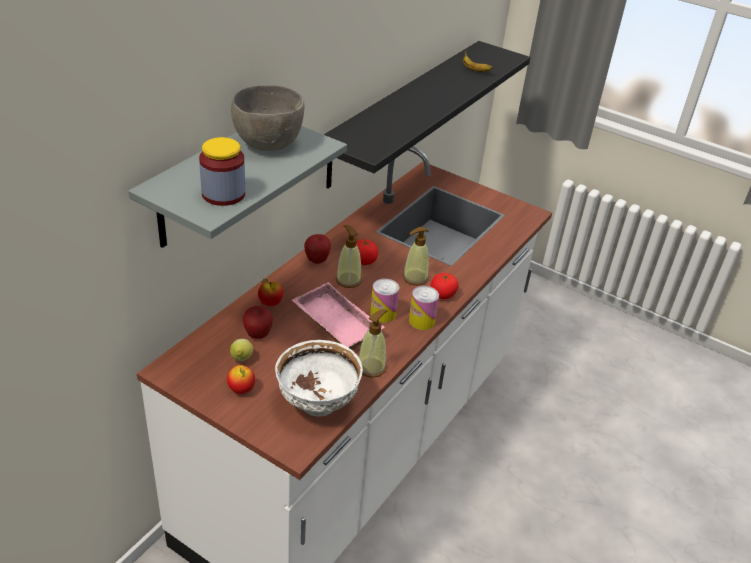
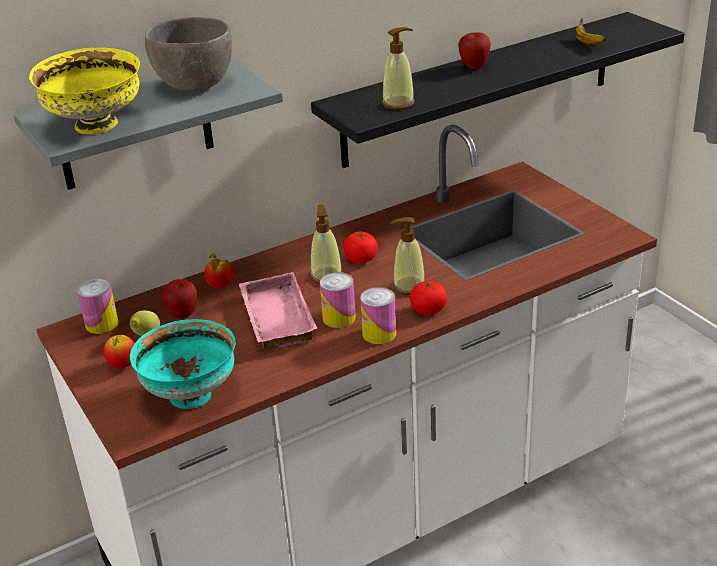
camera: 30 degrees right, 5 degrees down
(194, 357) = (102, 324): none -> can
(223, 194) = (97, 126): jar -> yellow bowl
(317, 260) = (307, 251): apple -> apple (474, 66)
(317, 403) = (190, 395): white bowl -> turquoise bowl
(371, 367) = (280, 371): soap dispenser -> soap dispenser (398, 103)

